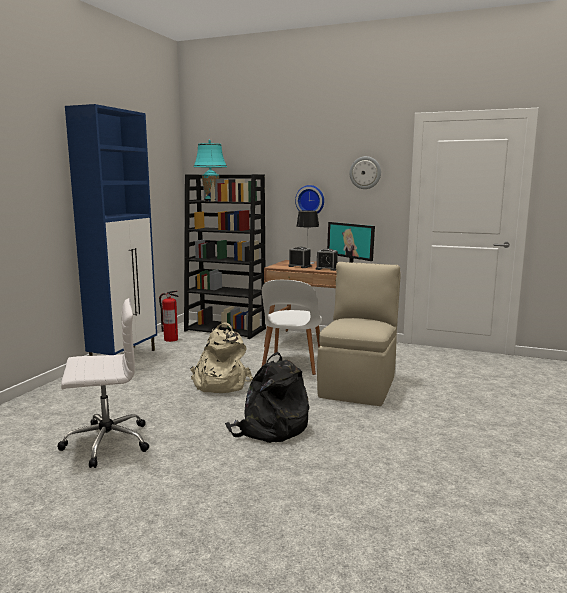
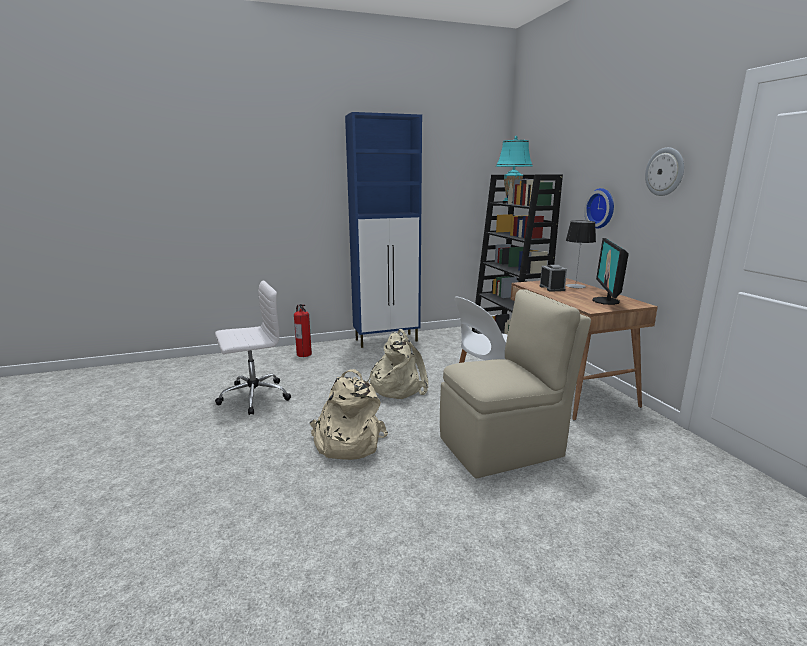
camera: 50 degrees right, 5 degrees up
(105, 443) = (253, 397): white office chair -> white office chair turned 60 degrees counterclockwise
(170, 339) = (447, 336): fire extinguisher -> fire extinguisher (304, 354)
(270, 428) = (346, 442): black backpack -> beige backpack
(326, 269) = (570, 297): alarm clock -> none

